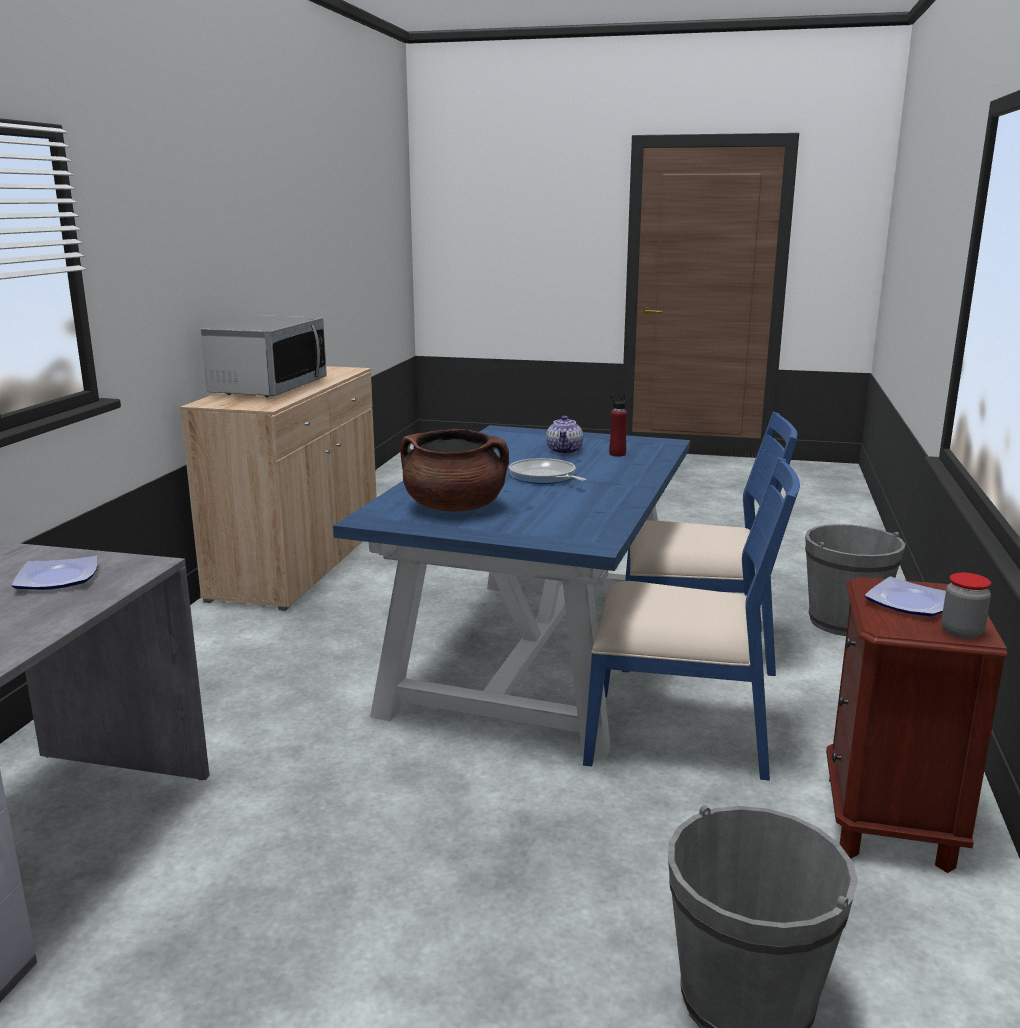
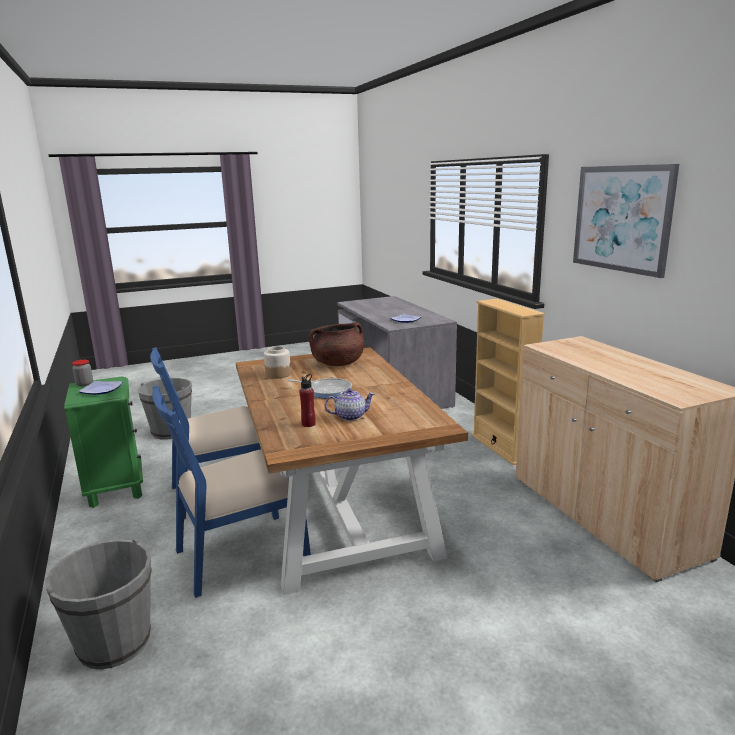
camera: 145 degrees right, 0 degrees up
(179, 229) = (621, 218): none -> picture
(199, 649) = (502, 447): none -> beige bookcase
(269, 388) = (614, 359): microwave -> none
(538, 656) = (335, 507): blue dining table -> brown dining table
(565, 451) = (350, 416): teapot -> teapot turned 105 degrees clockwise
(573, 513) = (278, 374): none -> jar
(889, 822) = (115, 488): brown nightstand -> green nightstand

